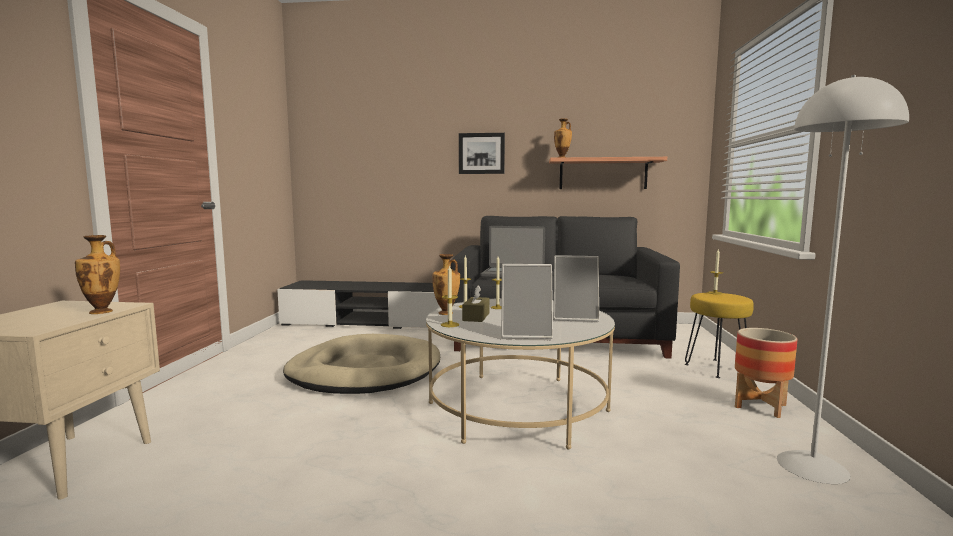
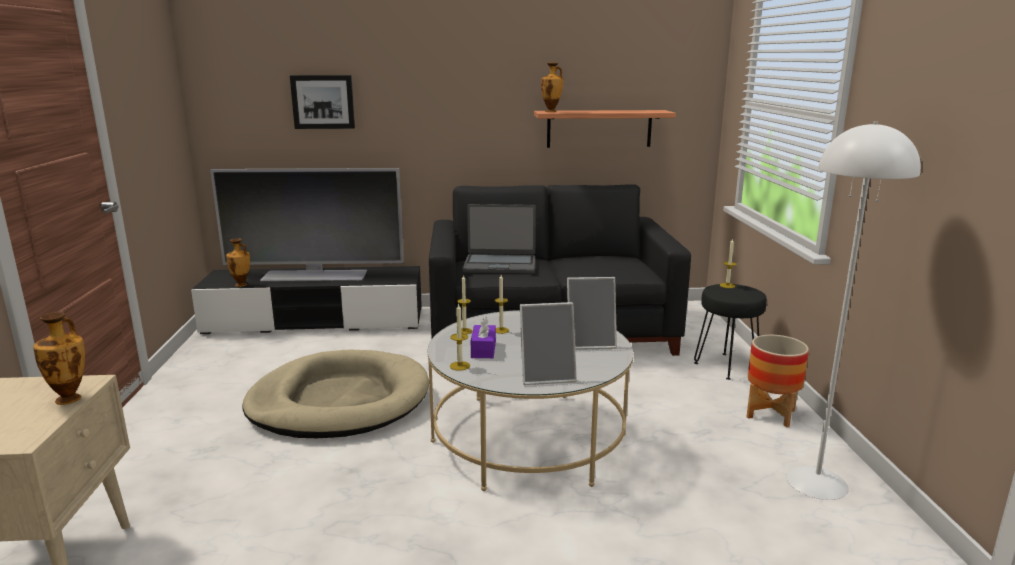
camera: 10 degrees left, 10 degrees up
(372, 285) = (315, 275): none -> television
(446, 313) = (448, 345): vase -> vase (241, 285)
(476, 317) = (483, 349): brown tissue box -> purple tissue box
(481, 153) = (448, 102): picture -> picture (323, 102)
(717, 368) = (727, 366): yellow stool -> black stool

